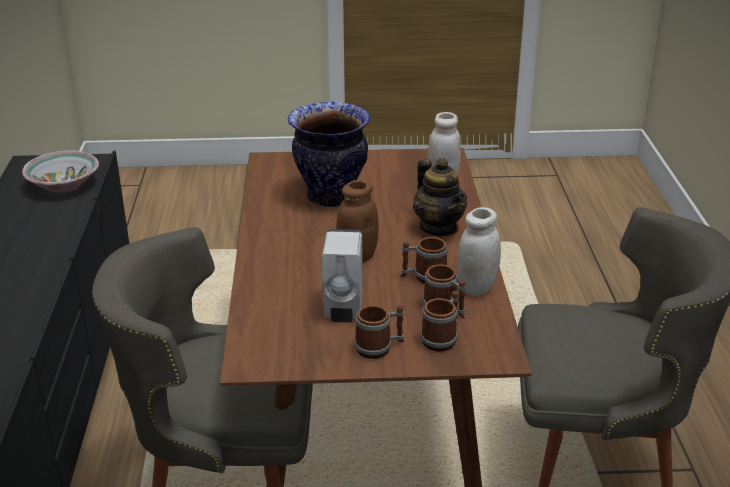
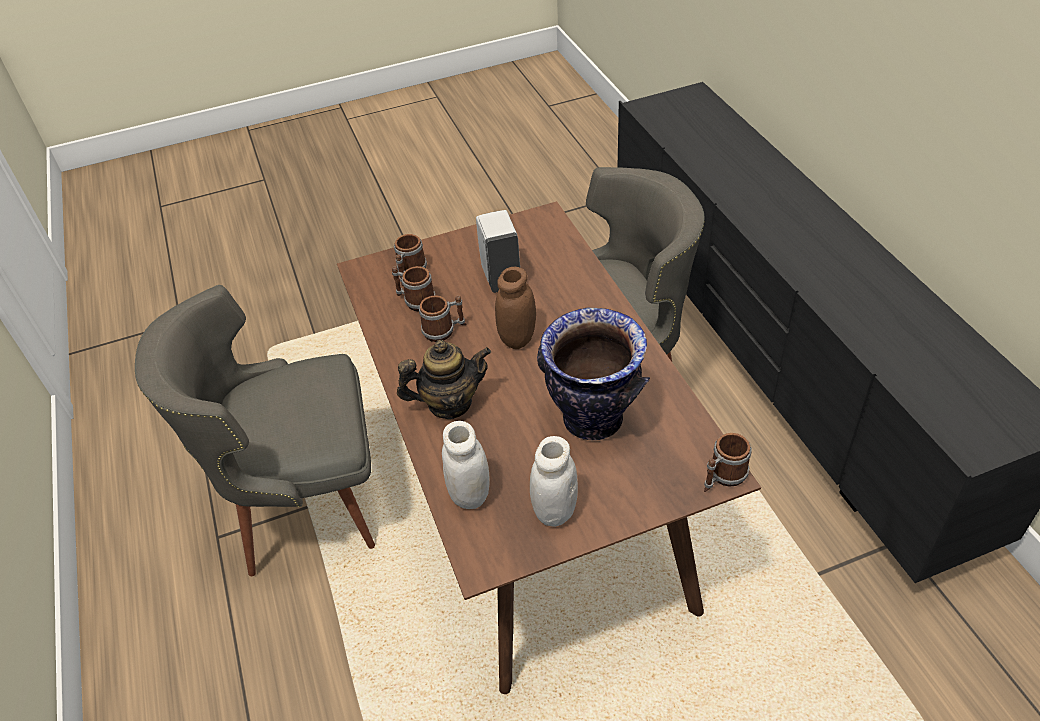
camera: 165 degrees right, 15 degrees up
(64, 185) = (943, 394): bowl -> none
(379, 347) = (456, 253): mug -> mug (723, 477)
(439, 227) = (449, 403): teapot -> teapot turned 120 degrees clockwise
(477, 287) = (392, 331): white jar -> white jar (555, 511)

